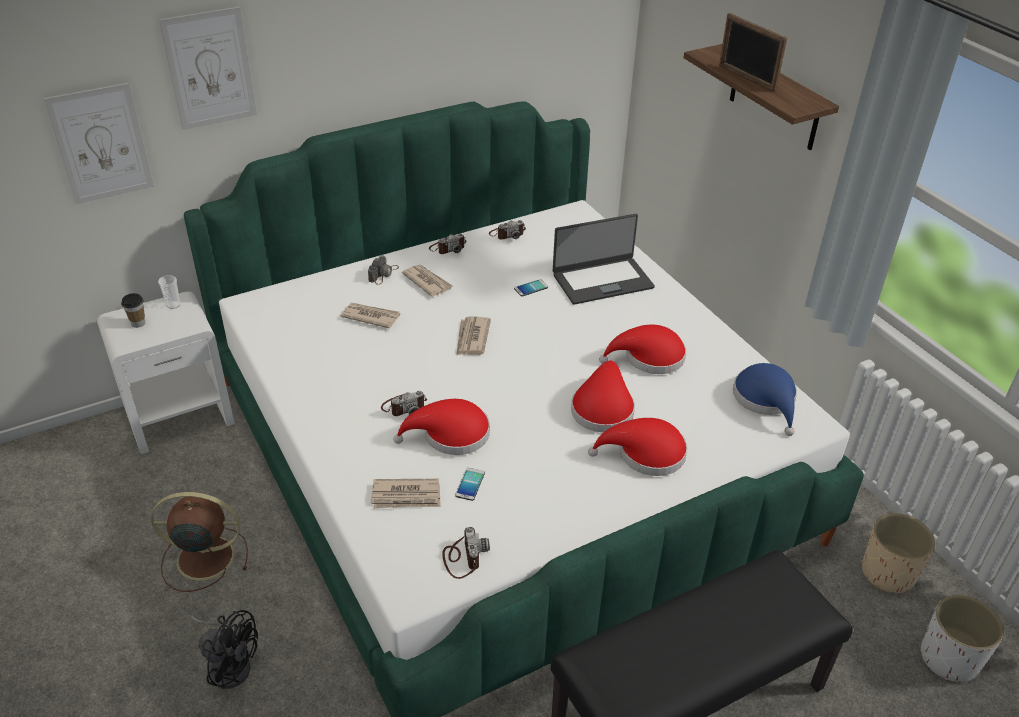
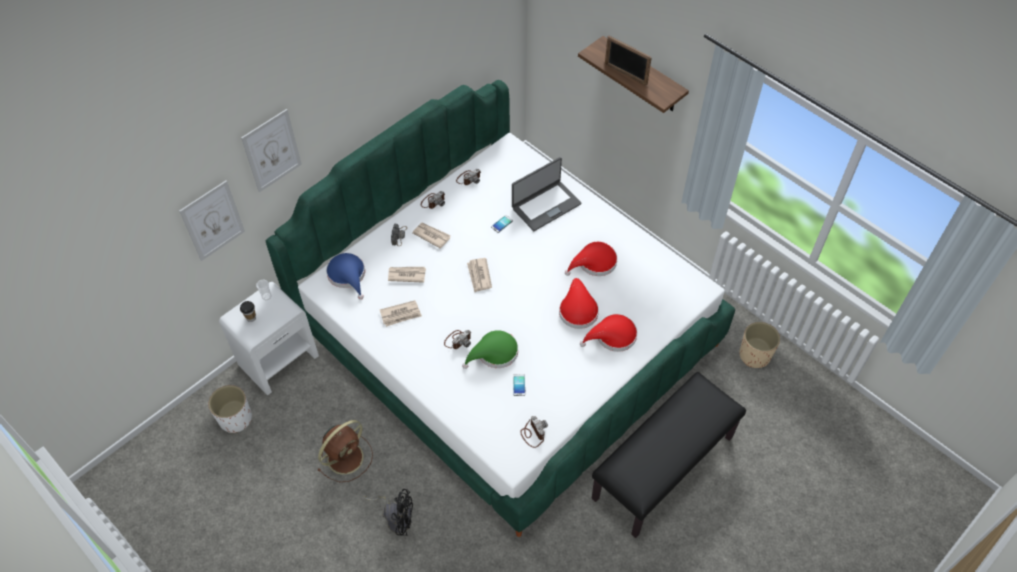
camera: 15 degrees left, 15 degrees up
(203, 558) = (346, 456): brown fan -> brown fan turned 150 degrees clockwise
(406, 496) = (485, 403): newspaper -> newspaper (401, 314)
(450, 435) = (494, 353): red hat -> green hat
(766, 400) = (672, 278): blue hat -> blue hat (348, 276)
(949, 659) = (796, 400): white planter -> white planter (236, 419)

